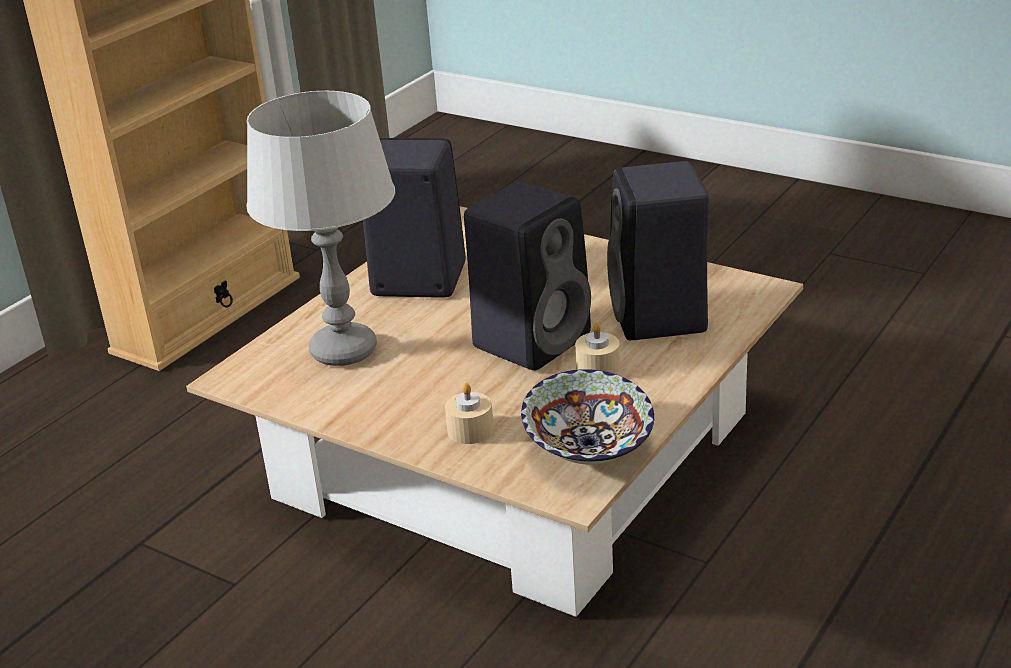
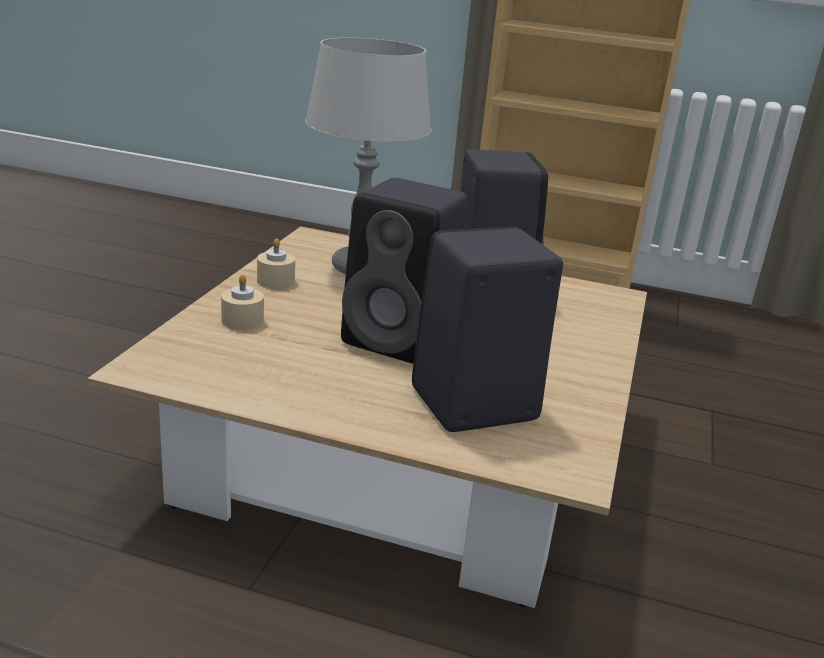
camera: 70 degrees right, 5 degrees down
(590, 448) = (211, 374): bowl -> none
(598, 368) = (357, 373): beige candle -> beige candle (275, 281)

